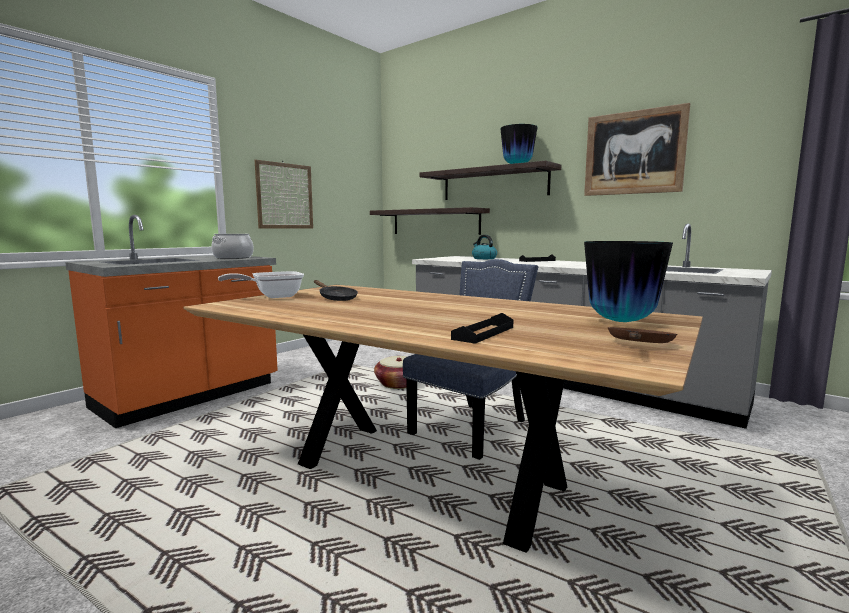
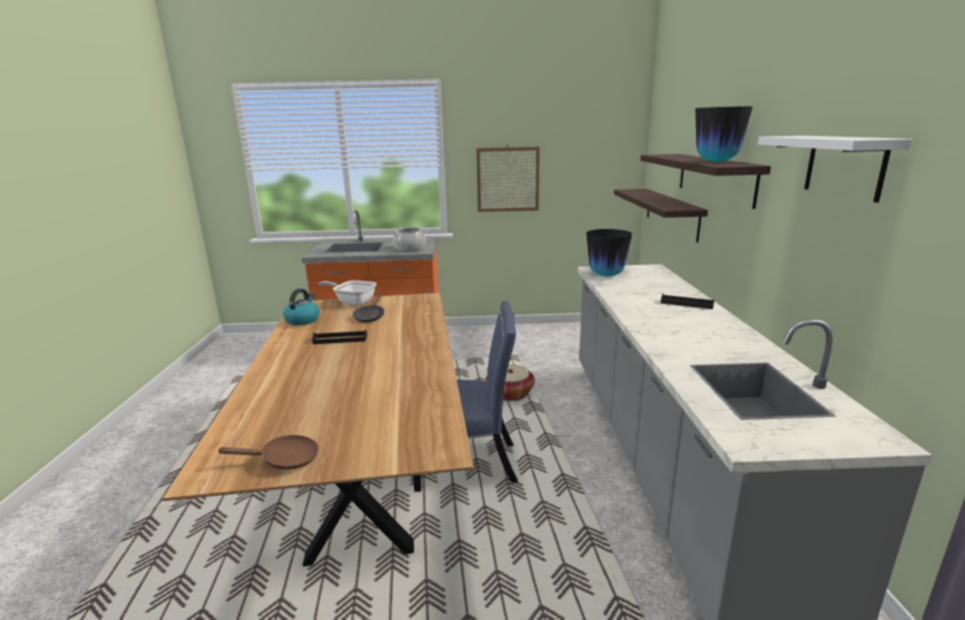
camera: 50 degrees right, 10 degrees up
(483, 258) = (654, 281): kettle -> kettle (302, 320)
(483, 333) = (281, 398): black tray -> black tray (340, 339)
(621, 321) = (385, 433): vase -> vase (606, 276)
(633, 153) = (844, 166): picture -> white shelf

